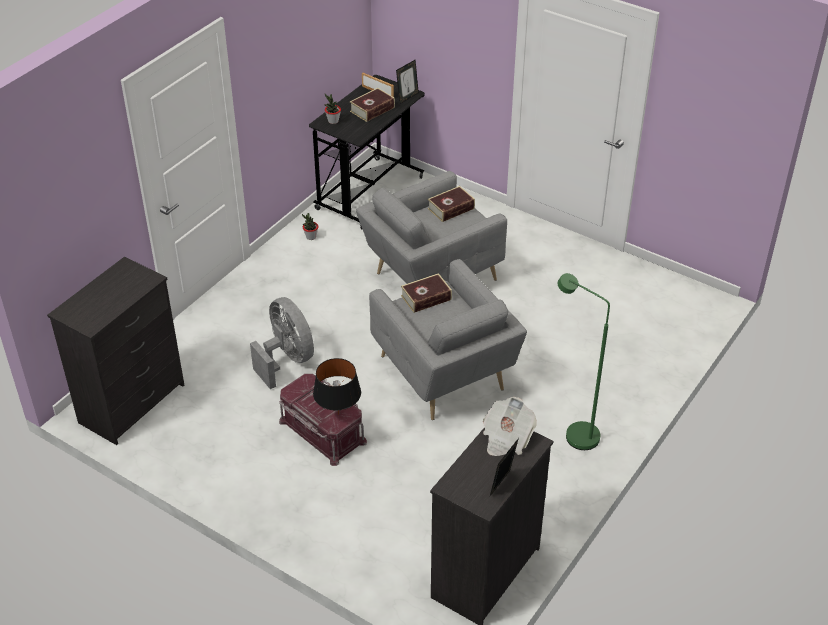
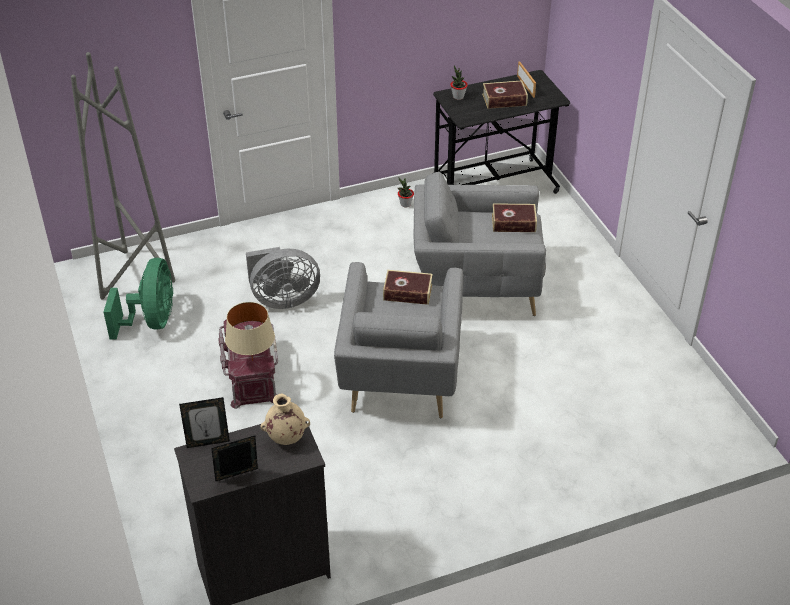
camera: 35 degrees right, 0 degrees up
(133, 403) = (134, 277): black dresser -> grey clothes rack
(190, 432) = (152, 321): none -> green fan
(287, 360) = (283, 299): grey fan -> grey fan turned 75 degrees clockwise
(338, 414) = (252, 360): black table lamp -> beige table lamp
(407, 97) = (548, 101): picture frame -> picture frame (207, 442)
(506, 438) = (286, 439): newspaper -> beige vase
(574, 432) = (469, 492): green floor lamp -> none

